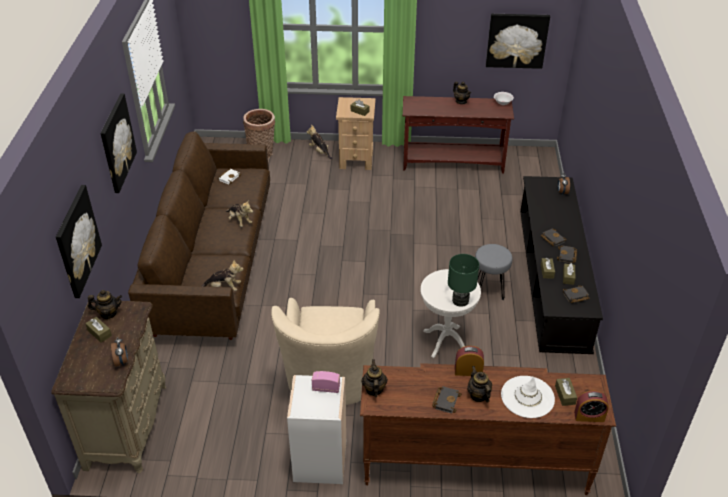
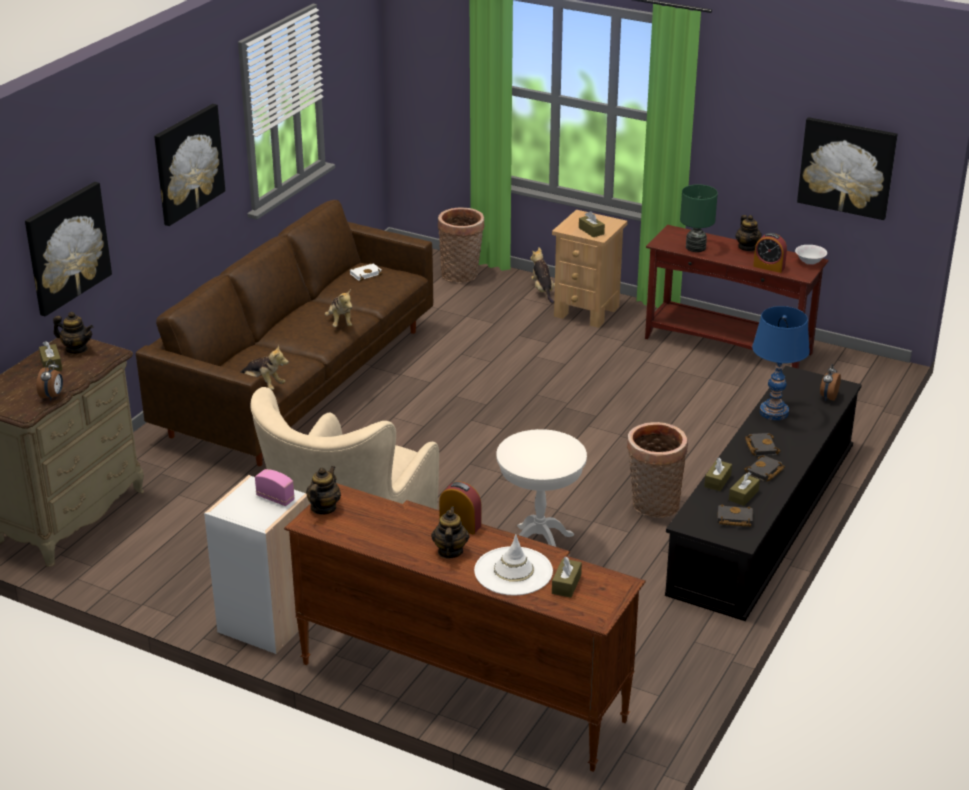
camera: 25 degrees right, 10 degrees down
(445, 400) = (403, 544): black book -> none
(460, 301) = (543, 468): green table lamp -> green table lamp (695, 248)
(489, 290) = (653, 506): grey stool -> basket
(541, 212) = (773, 412): none -> blue table lamp
(589, 416) = (578, 615): alarm clock -> alarm clock (769, 267)

